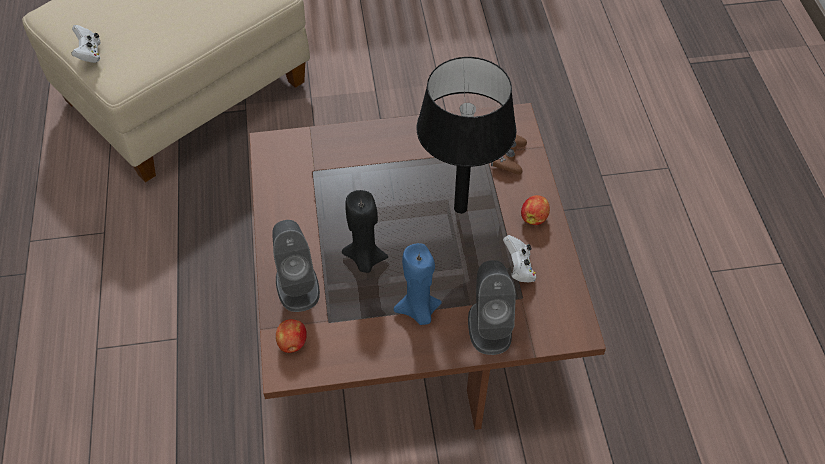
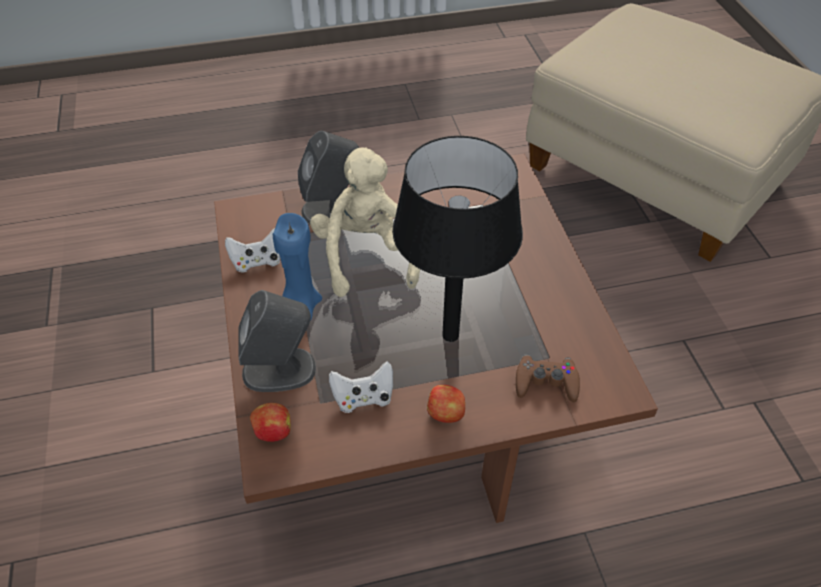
camera: 85 degrees right, 5 degrees down
(89, 54) = (590, 38): white game controller -> white game controller (257, 261)
(292, 343) = (265, 213): apple -> apple (272, 432)
(365, 259) = (367, 255): black candle -> beige plush toy

